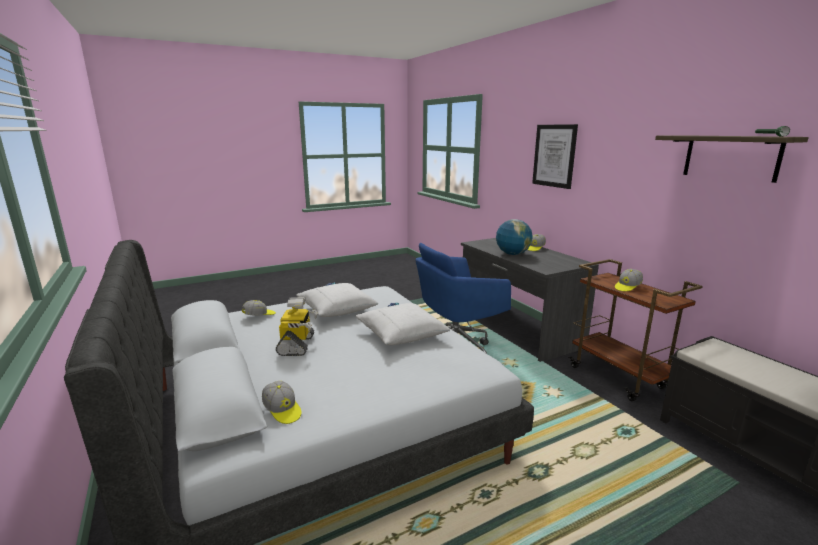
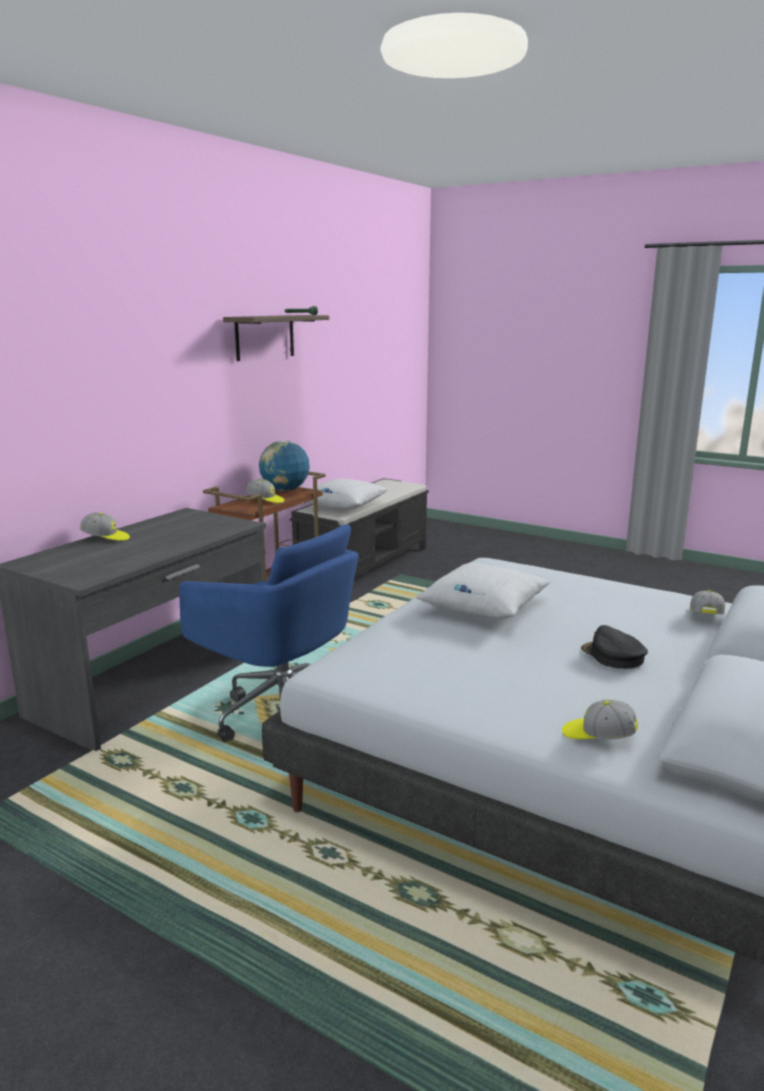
camera: 120 degrees left, 0 degrees up
(297, 345) = (612, 656): toy robot -> black cap
(337, 310) = (472, 674): grey pillow -> grey pillow (344, 506)
(512, 254) = (162, 546): globe -> globe (285, 490)
(554, 156) = (62, 364): picture -> none

